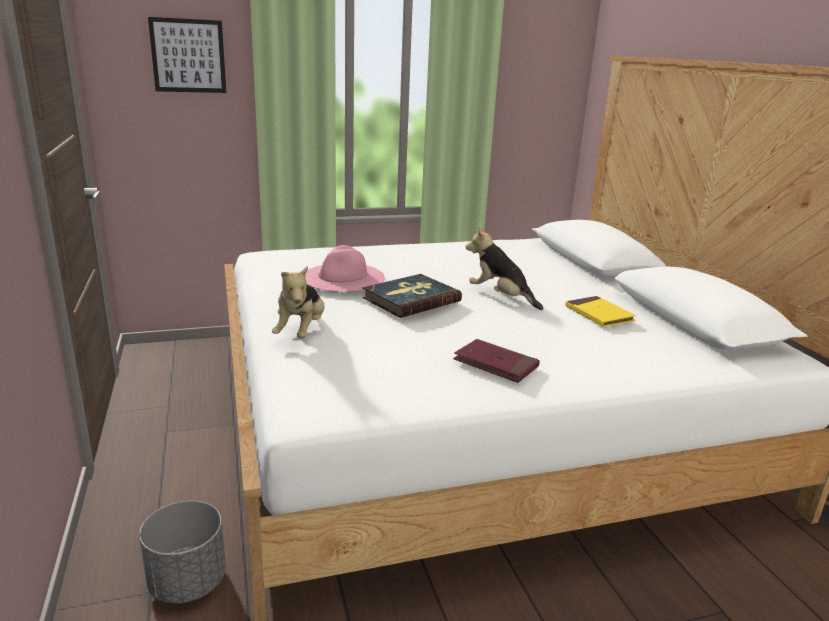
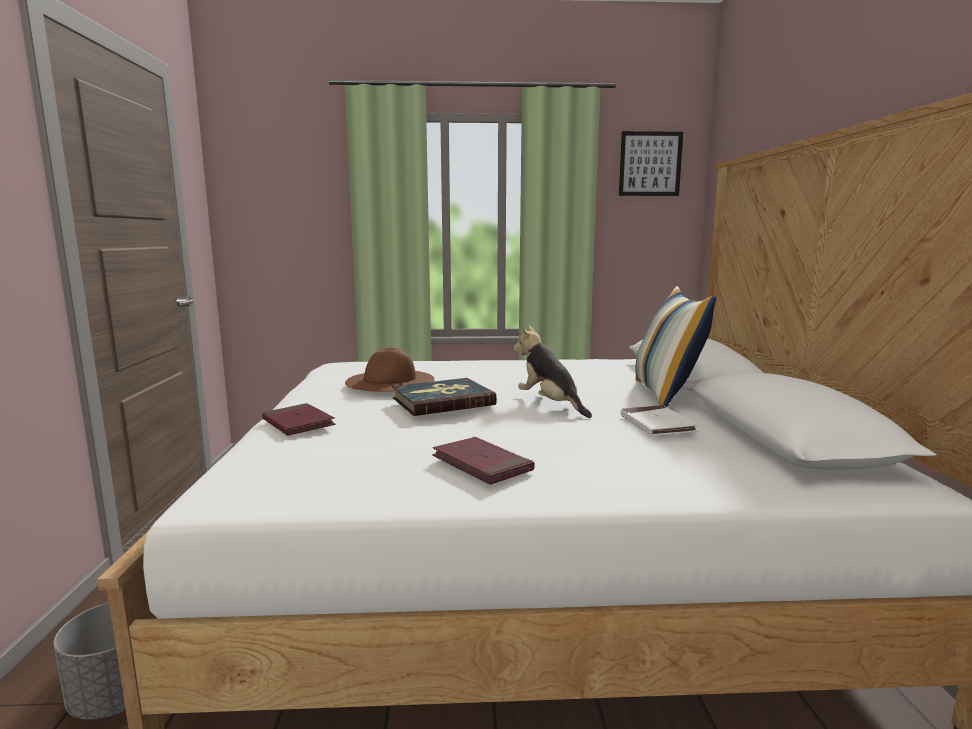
camera: 15 degrees right, 10 degrees down
(188, 56) = (296, 186): picture -> picture (650, 164)
(301, 332) = (298, 423): plush toy -> red book
(343, 277) = (390, 381): pink hat -> brown hat
(586, 281) = (666, 394): none -> pillow
(599, 315) = (657, 425): yellow book -> white book

